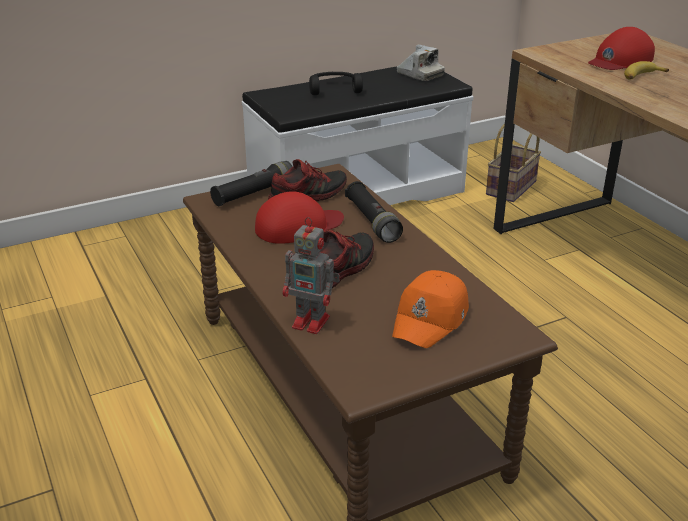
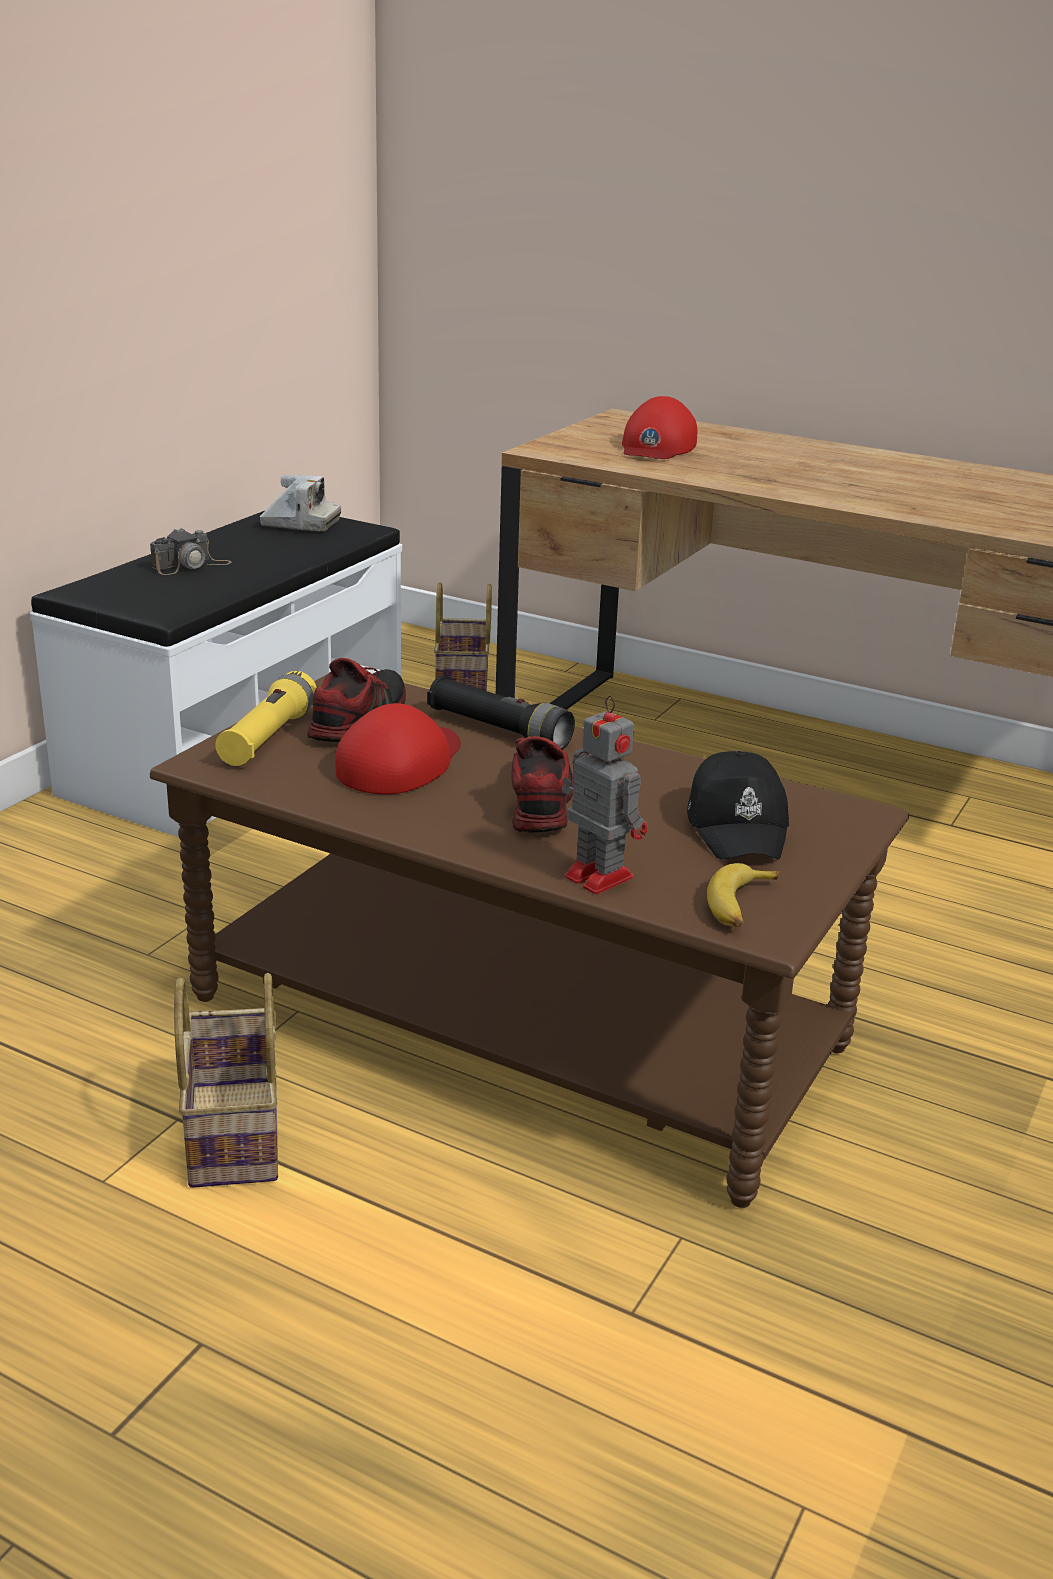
camera: 35 degrees left, 5 degrees down
(161, 393) = (231, 1130): none -> basket
(253, 194) = (268, 737): black flashlight -> yellow flashlight
(313, 322) = (596, 875): toy robot -> toy robot turned 120 degrees counterclockwise
(334, 89) = (191, 565): black headphones -> camera
(431, 319) = (738, 826): orange cap -> black cap
(641, 77) = (712, 462): banana -> banana (740, 906)

